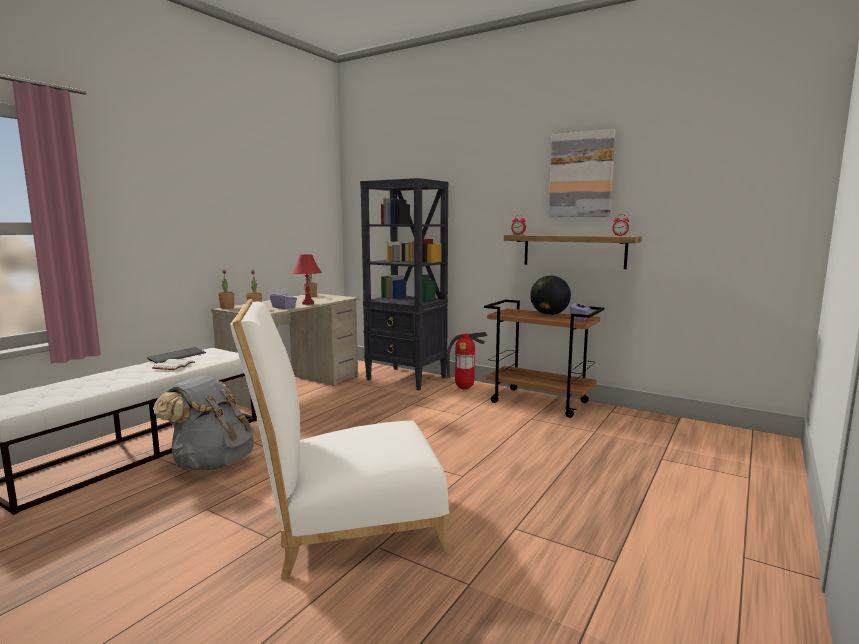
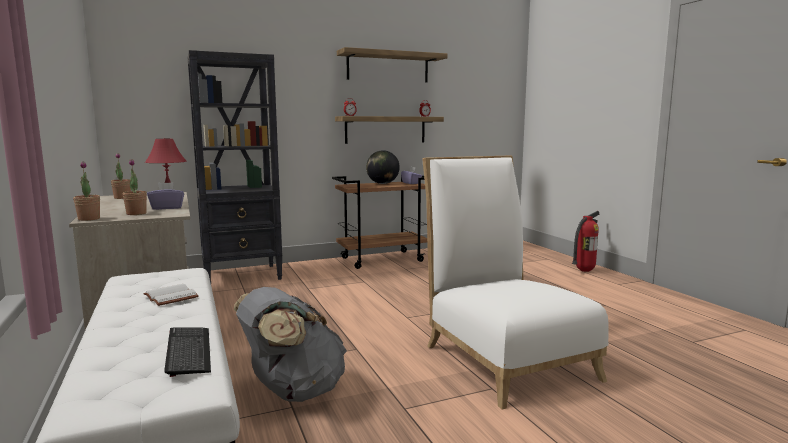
camera: 55 degrees left, 0 degrees up
(177, 356) = (120, 292): keyboard -> keyboard (189, 351)
(347, 526) = (503, 357): white chair -> white chair turned 135 degrees clockwise
(464, 388) = (311, 267): fire extinguisher -> fire extinguisher (584, 271)
(581, 175) = (388, 67): picture -> shelf

